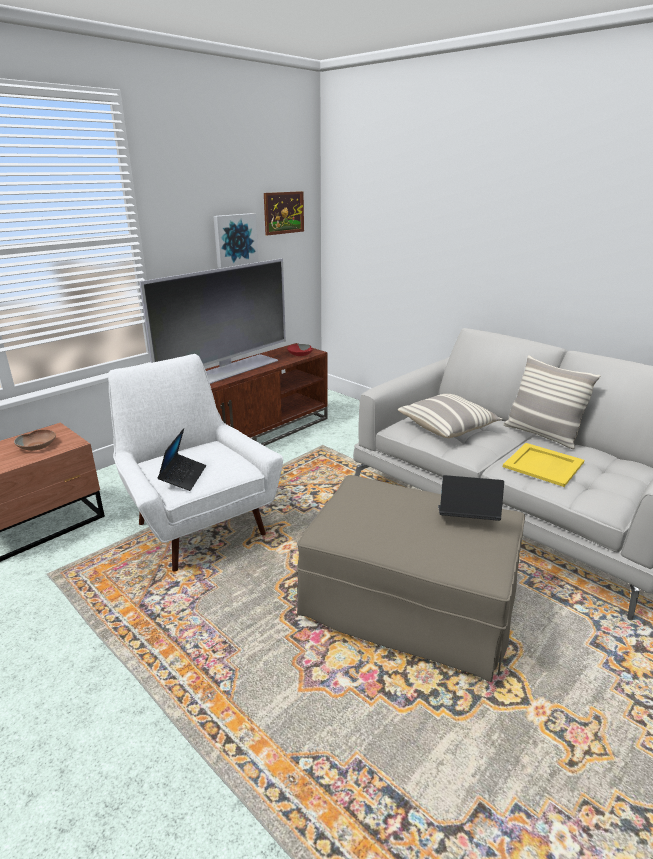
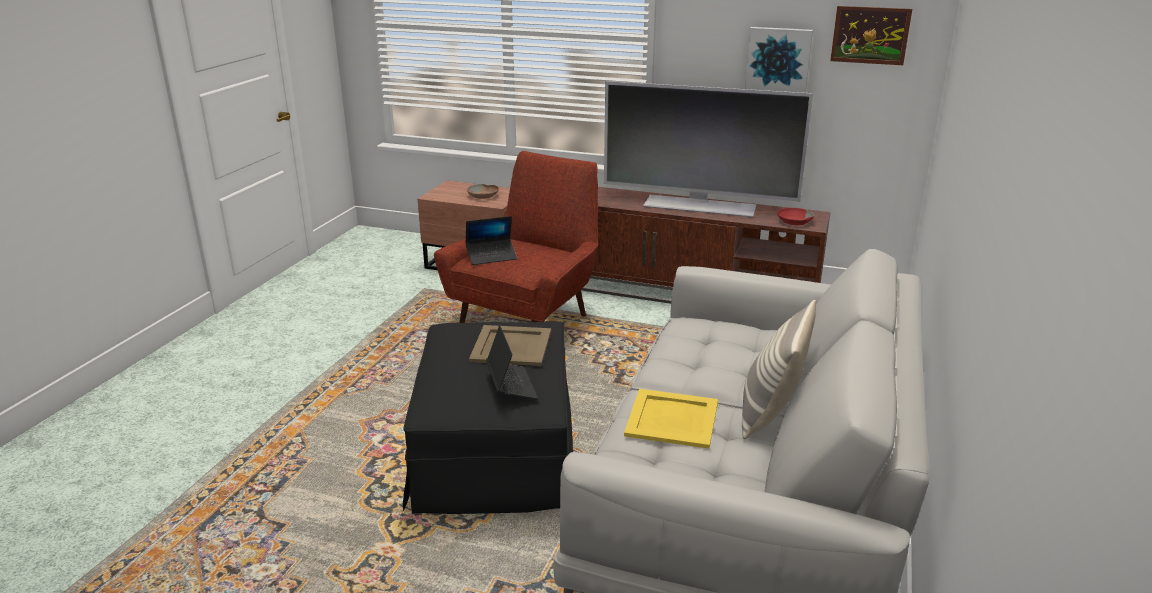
camera: 65 degrees right, 0 degrees up
(197, 524) = (528, 320): white armchair -> red armchair
(393, 503) = (510, 345): none -> beige tray
(409, 601) = (495, 452): beige ottoman -> black ottoman
(448, 427) = (717, 348): pillow -> none

